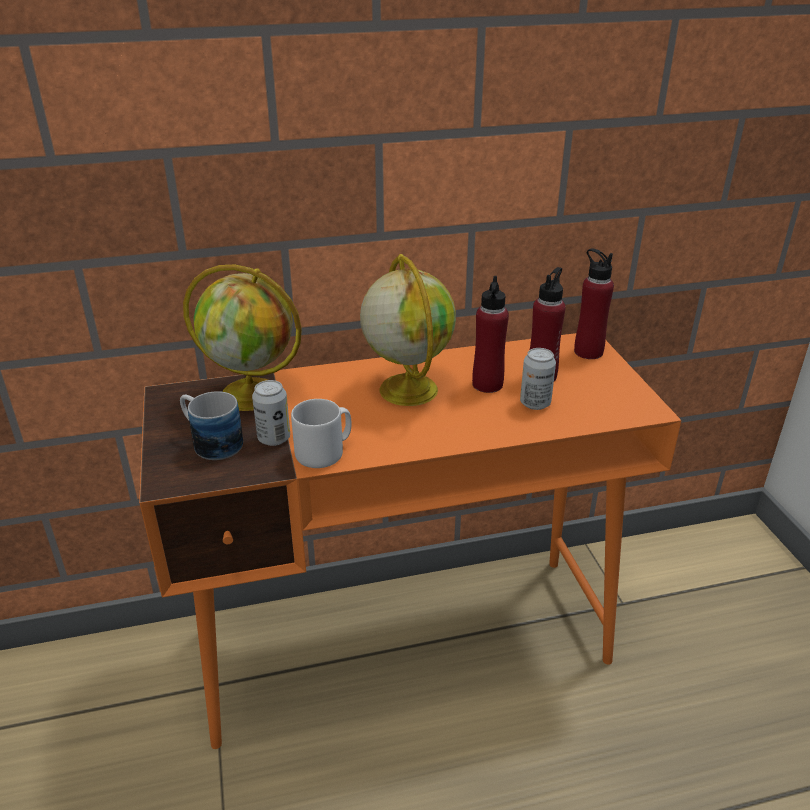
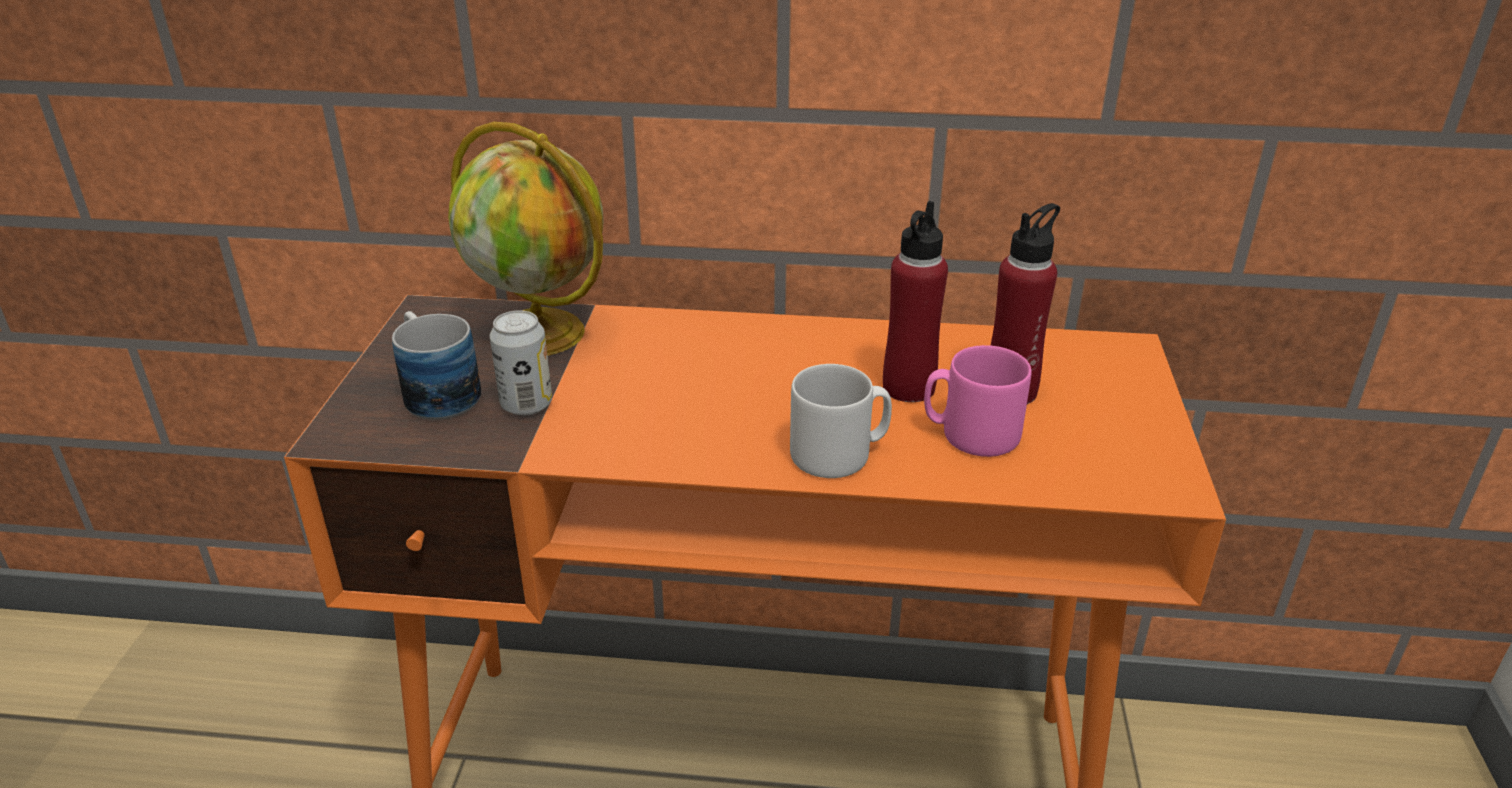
camera: 20 degrees right, 0 degrees up
(325, 452) = (584, 441): grey mug -> grey mug (840, 454)
(407, 389) = (774, 370): globe -> none
(535, 403) = (970, 434): can -> pink mug
(588, 352) = (1119, 367): red bottle -> none

